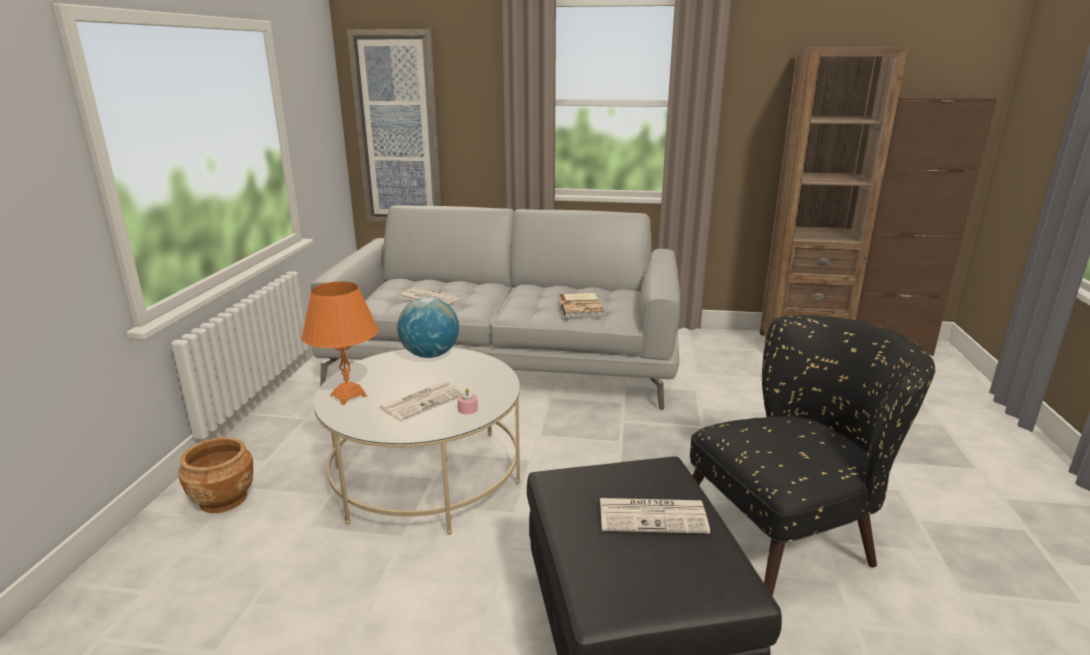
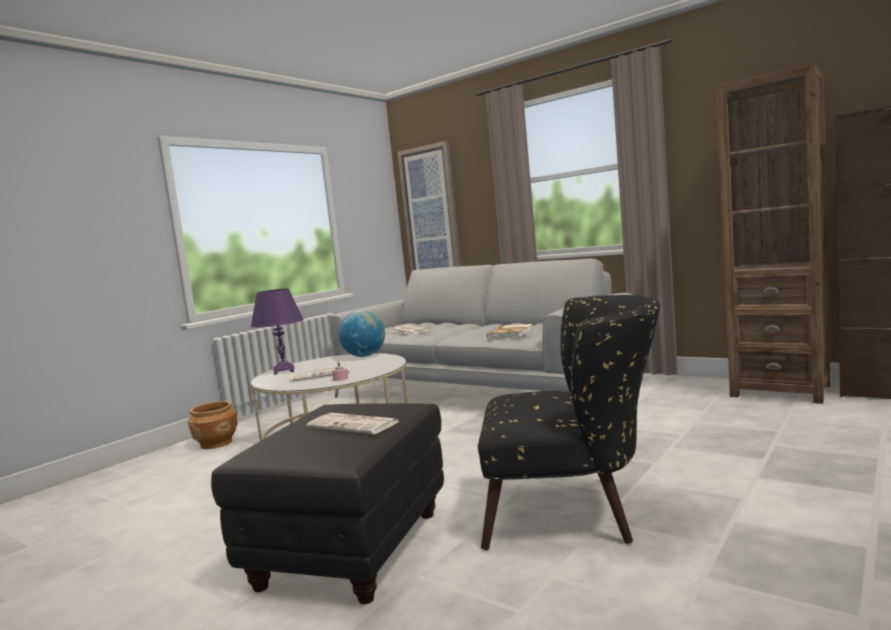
camera: 30 degrees right, 15 degrees down
(348, 396) = (284, 371): orange table lamp -> purple table lamp

